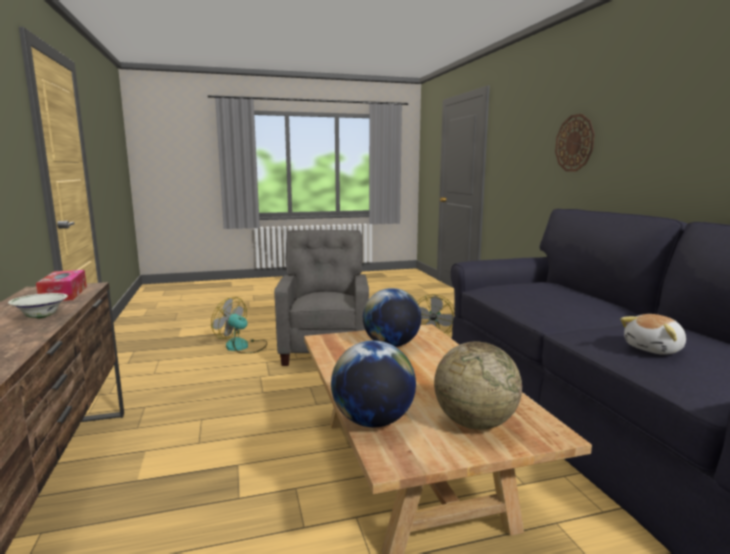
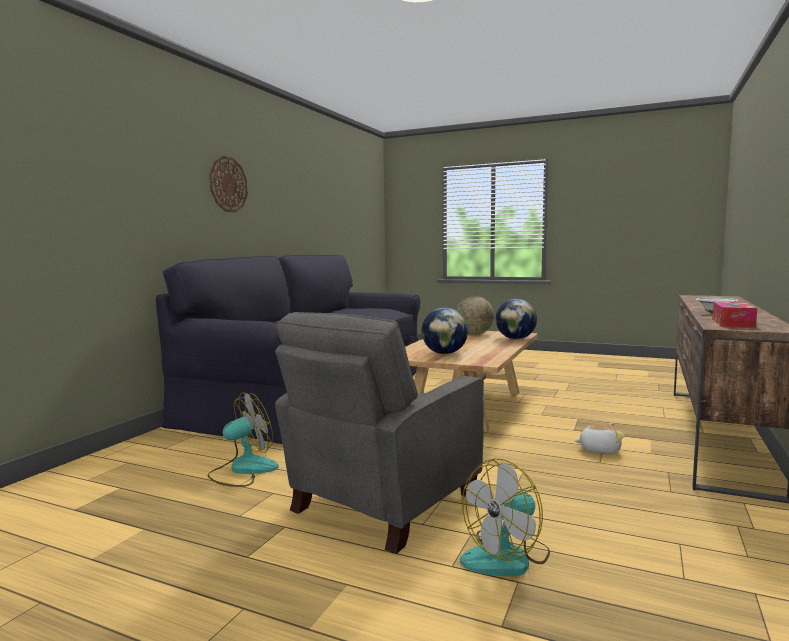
camera: 140 degrees left, 5 degrees down
(242, 347) = (507, 557): fan -> fan turned 75 degrees clockwise
(574, 143) = (135, 187): wall clock -> wall clock (228, 184)
(655, 349) = (371, 311): plush toy -> plush toy (599, 449)

